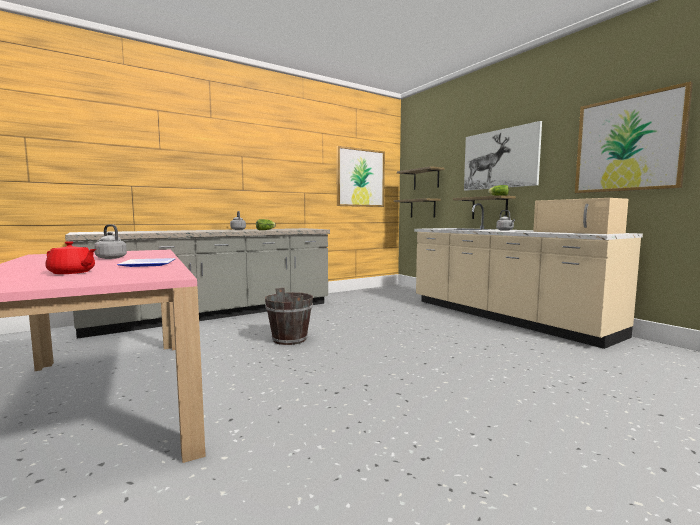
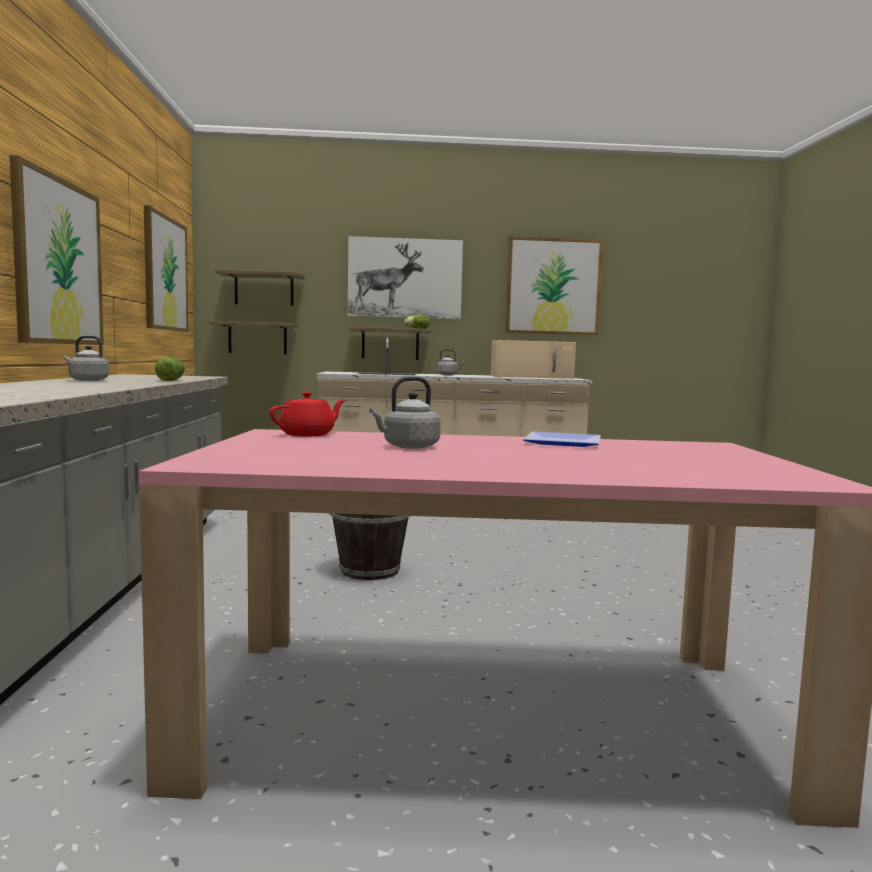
camera: 60 degrees left, 0 degrees up
(72, 272) = (641, 459): red teapot -> red teapot (308, 435)
(252, 181) = (58, 262): none -> picture

